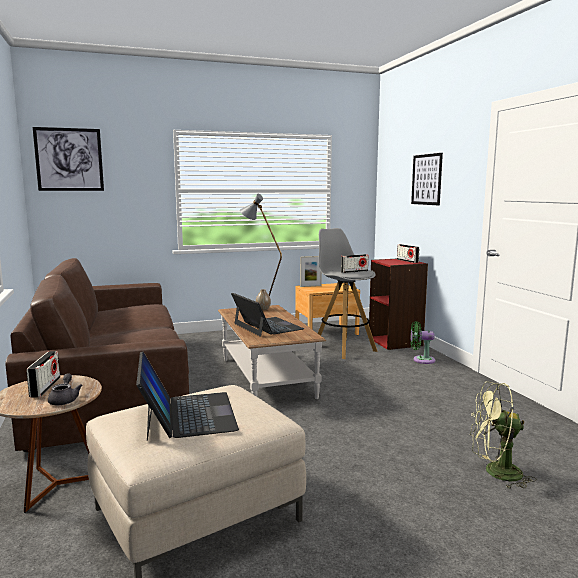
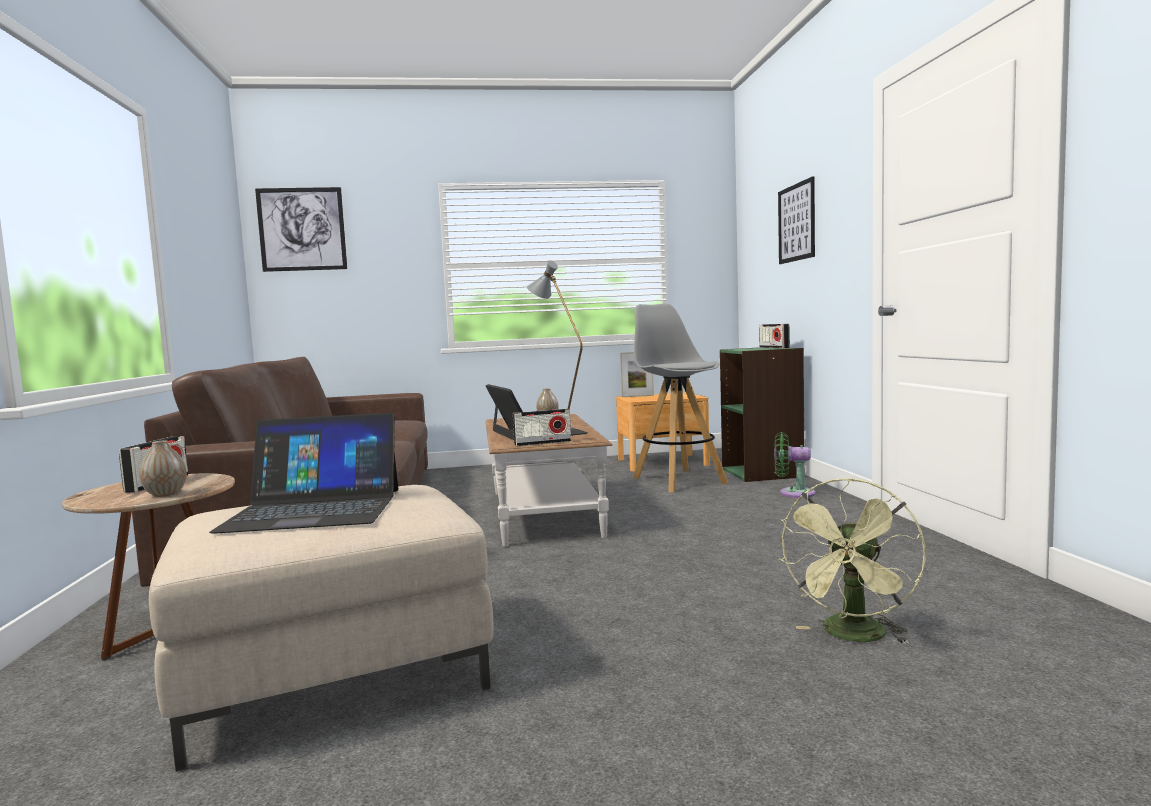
camera: 10 degrees right, 5 degrees down
(64, 399) = (165, 494): grey teapot -> vase
(187, 415) = (314, 509): laptop -> laptop turned 90 degrees clockwise
(354, 271) = (686, 362): radio -> radio (543, 443)
(396, 342) = (762, 473): red bookcase -> green bookcase
(495, 472) = (854, 637): green fan -> green fan turned 75 degrees counterclockwise

